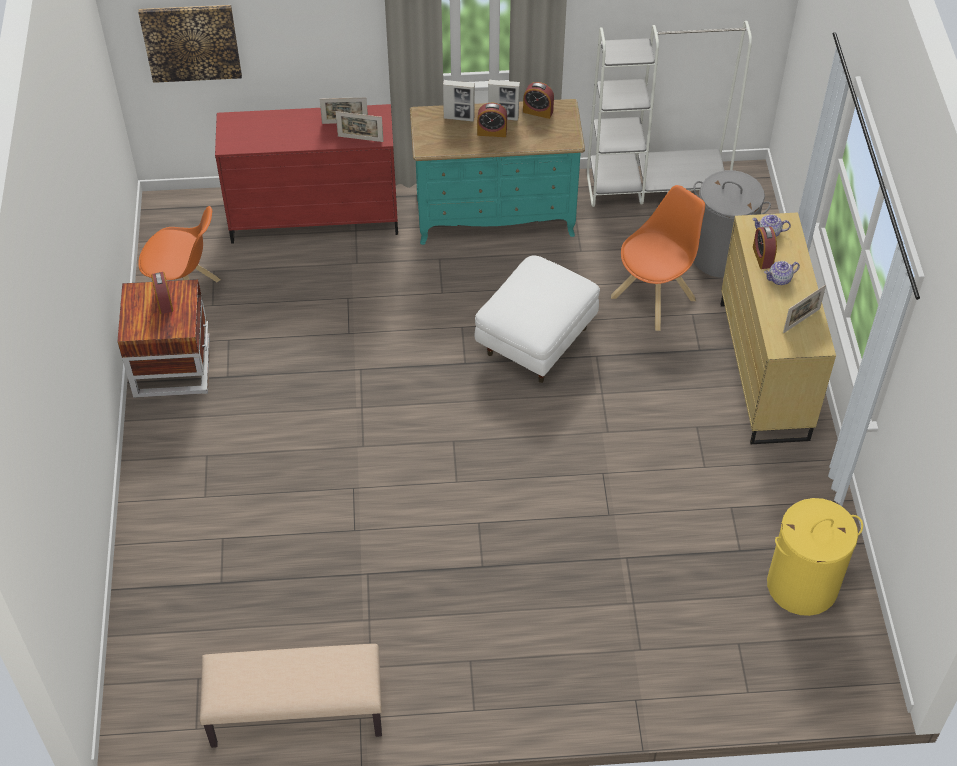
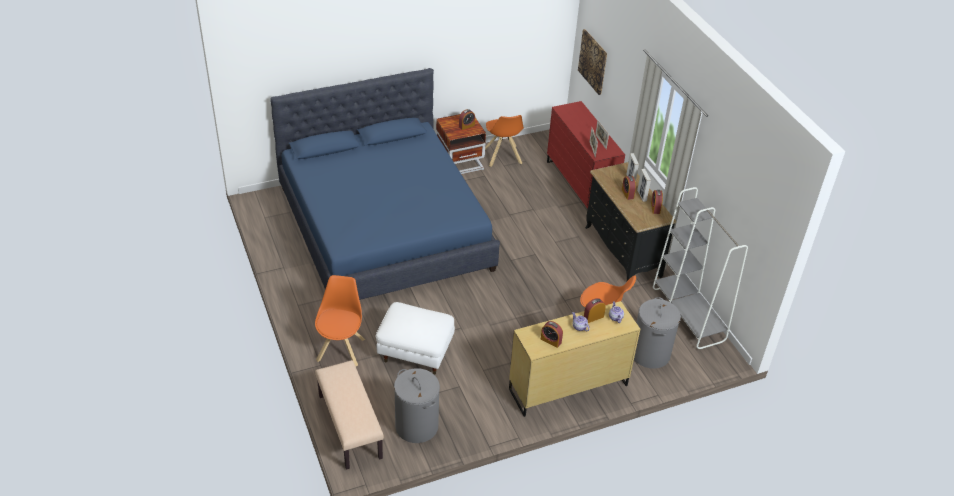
camera: 70 degrees right, 10 degrees down
(296, 714) = (280, 246): beige bench -> beige bench (349, 426)
(310, 526) = (384, 228): none -> blue bed
(495, 218) = (621, 252): turquoise dresser -> black dresser
(536, 343) = (539, 285): white ottoman -> white ottoman (415, 353)
(604, 659) = (341, 348): none -> orange chair
(801, 320) = (551, 341): picture frame -> alarm clock
(802, 585) = (416, 426): yellow laundry basket -> grey laundry basket

